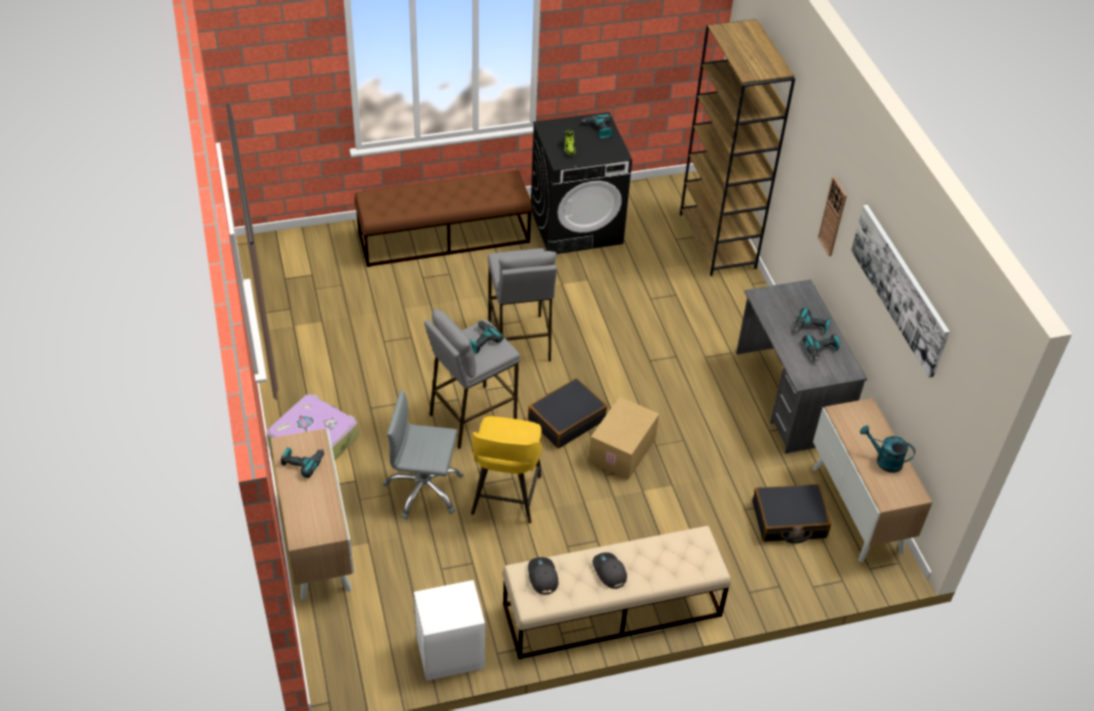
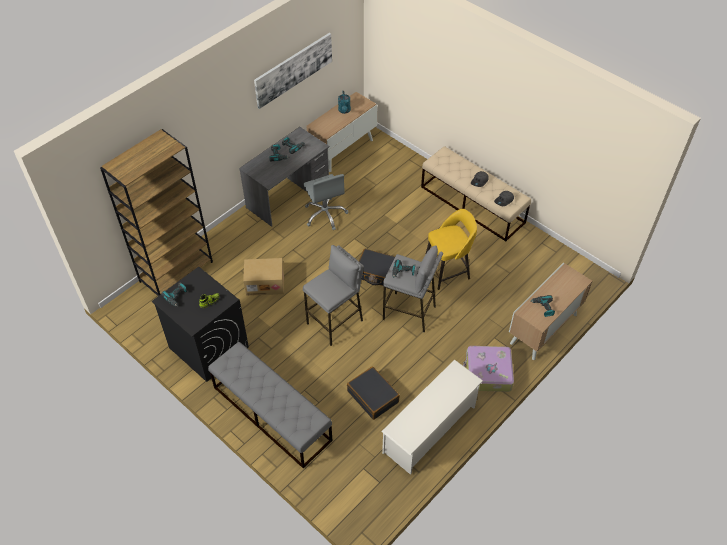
camera: 120 degrees left, 5 degrees up
(299, 347) = (430, 429): none -> white shoe rack
(424, 489) = (473, 305): grey office chair -> grey office chair (325, 214)
(444, 238) = (271, 413): brown bench -> grey bench
(448, 652) = (546, 247): white nightstand -> none
(623, 451) = (378, 241): cardboard box -> cardboard box (265, 283)
(789, 520) = (369, 168): black suitcase -> black suitcase (373, 396)
(833, 216) = (233, 125): wall clock -> none

